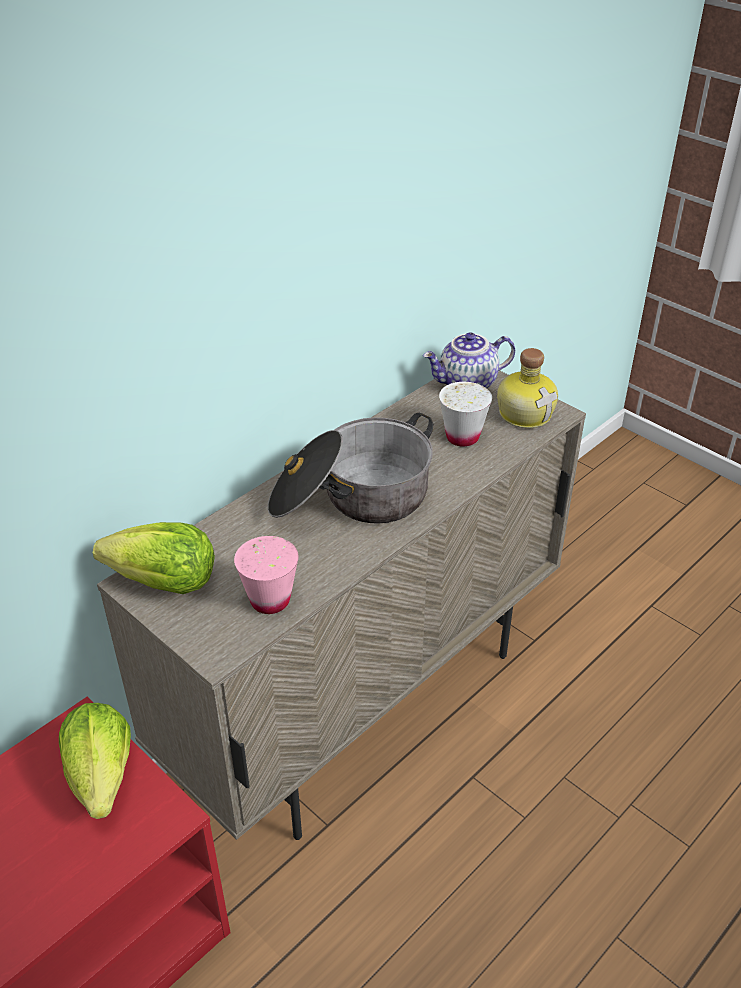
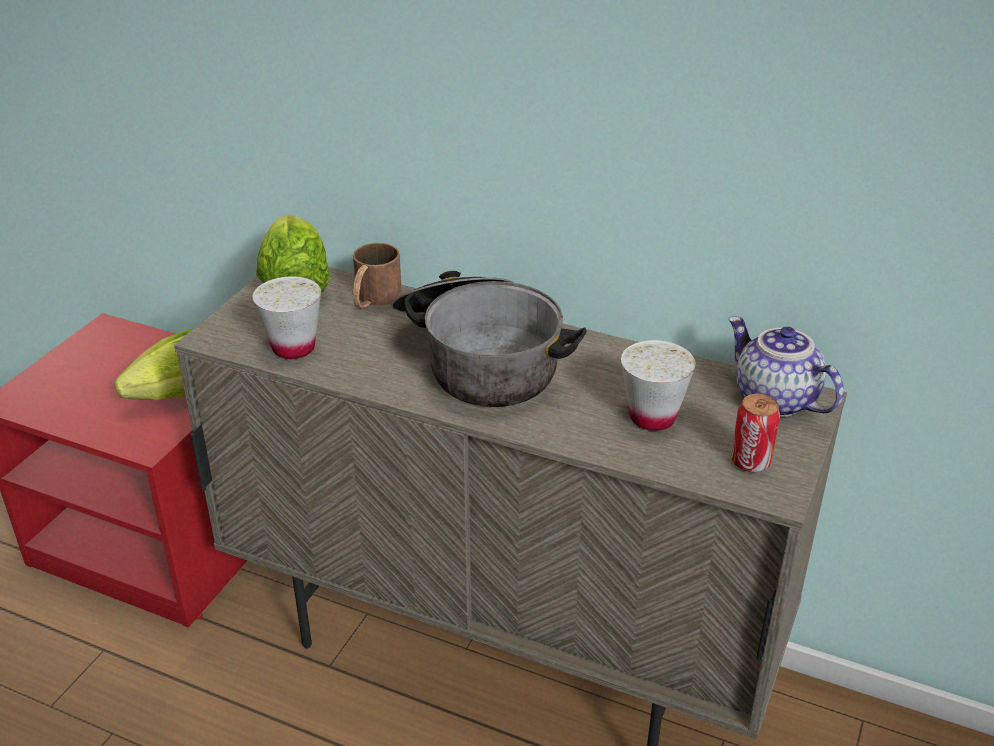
camera: 70 degrees right, 5 degrees down
(222, 537) = (373, 299): none -> brown mug
(270, 600) = (293, 348): pink cup -> white cup
(525, 413) = (750, 462): bottle -> can

